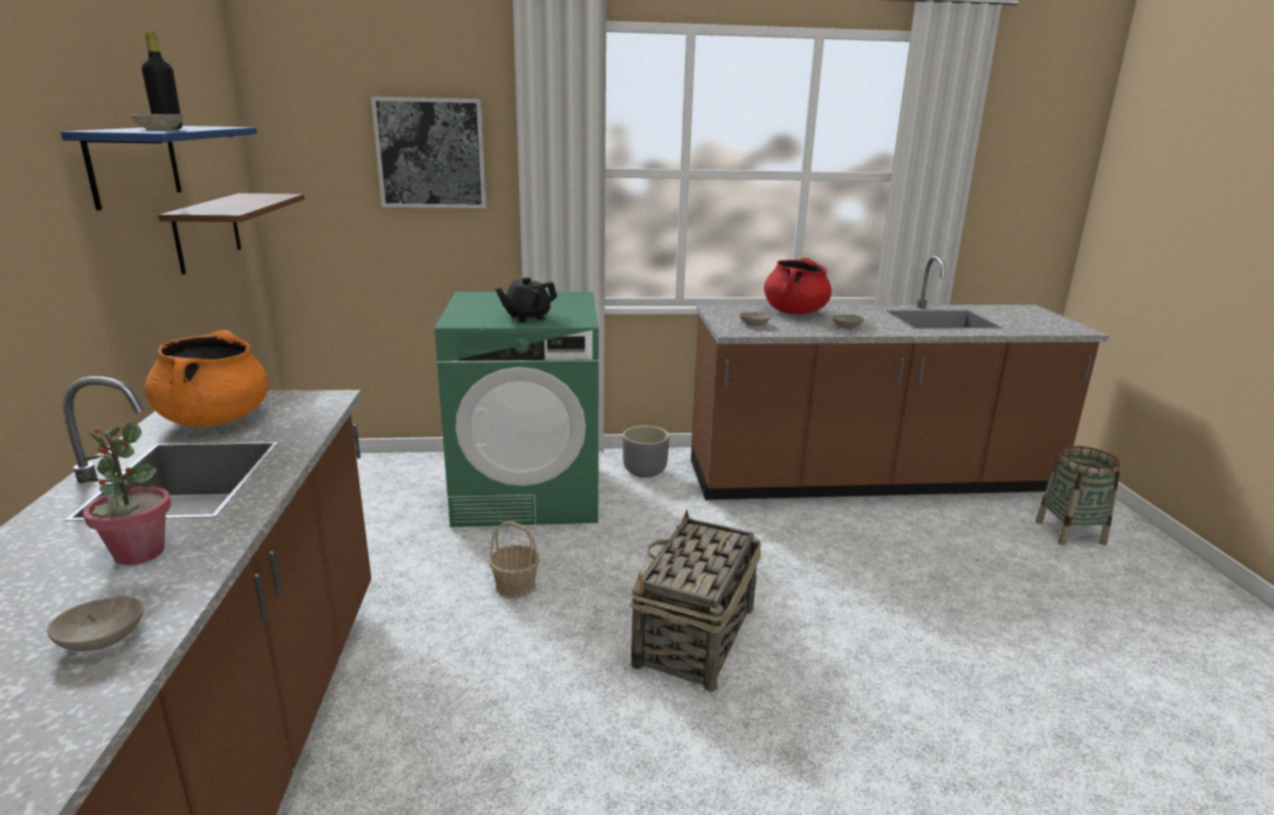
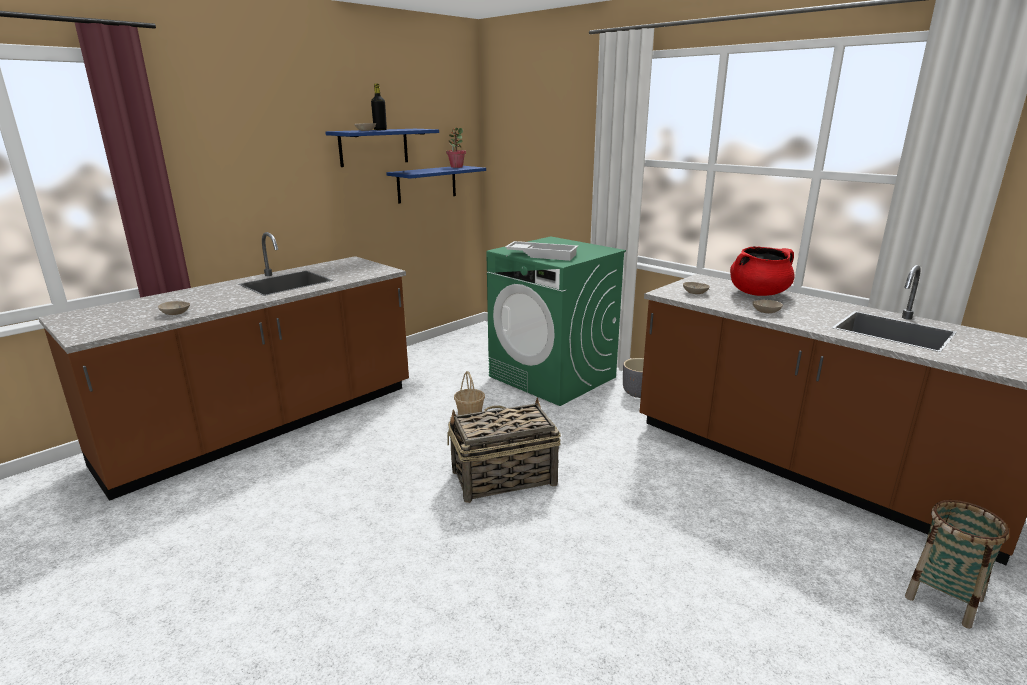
camera: 50 degrees right, 0 degrees up
(139, 553) = (227, 298): potted plant -> potted plant (456, 167)
(207, 232) = (427, 184): brown shelf -> blue shelf
(215, 419) = (338, 268): orange cooking pot -> none
(431, 153) = (557, 146): picture -> none
(527, 317) = (542, 255): black teapot -> white tray

